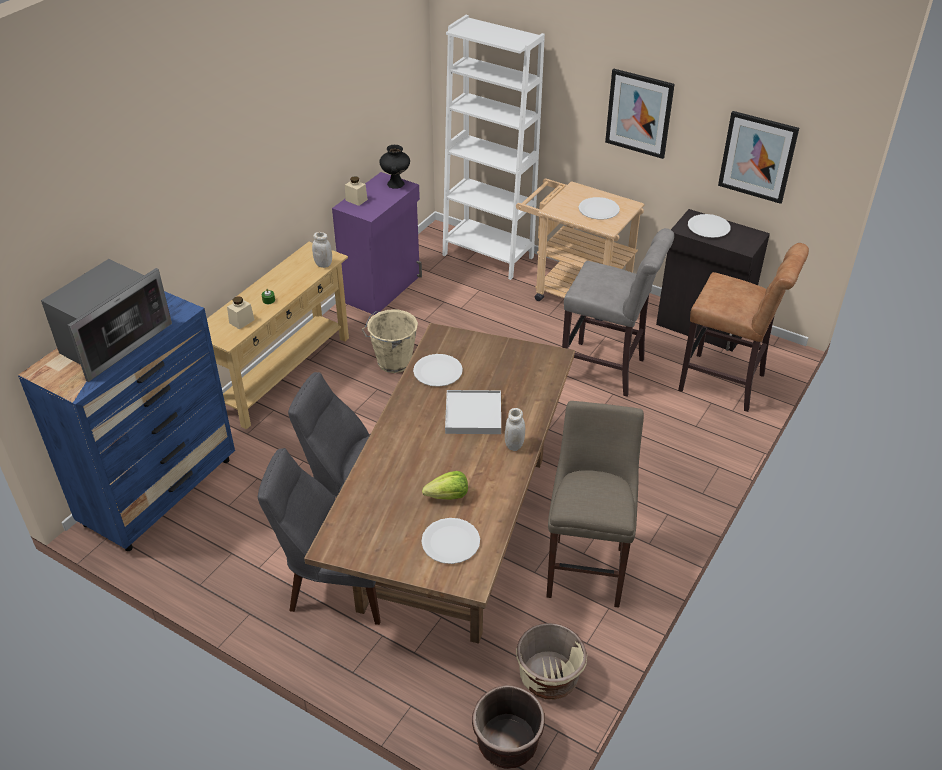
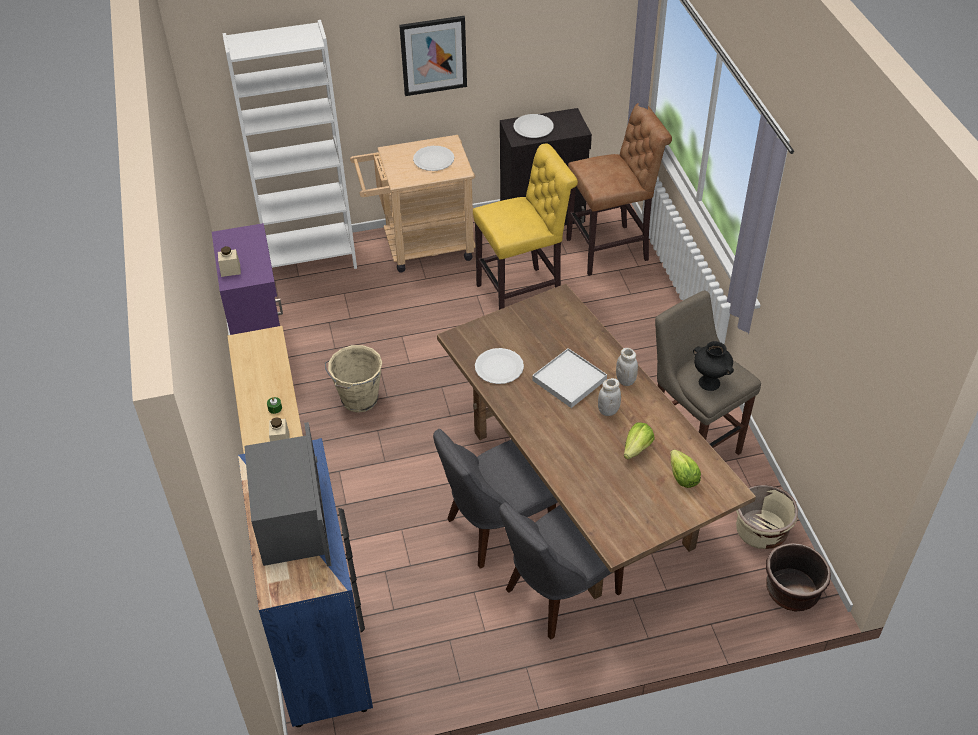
camera: 45 degrees left, 5 degrees up
(323, 264) = (273, 346): white jar -> white jar (608, 411)
(396, 184) = (243, 235): black vase -> black vase (710, 383)
(450, 542) = (682, 477): white plate -> lettuce
(607, 370) = (524, 294): grey stool -> yellow stool
(757, 157) = (554, 48): picture -> none

